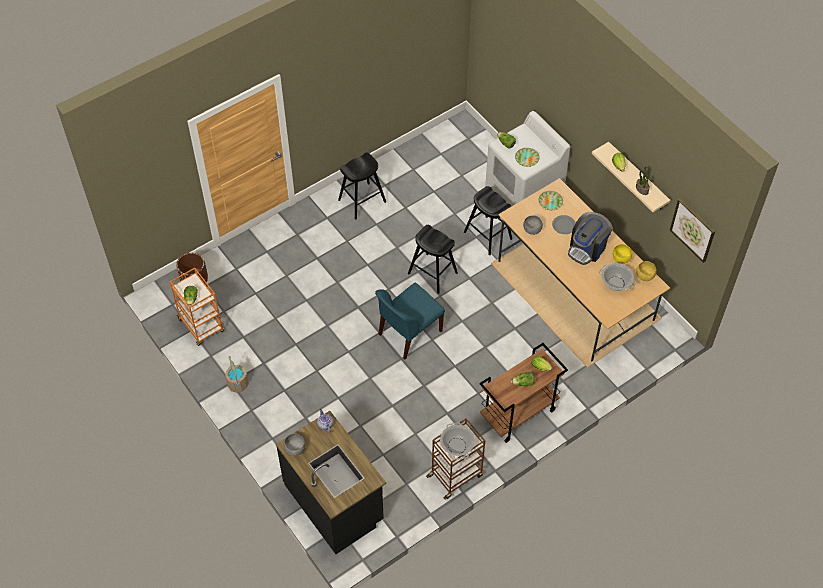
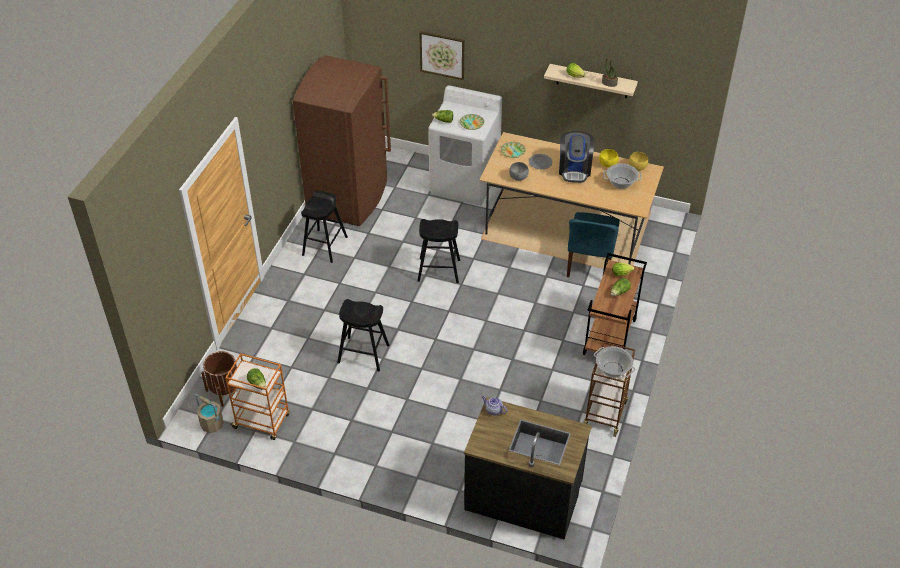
camera: 35 degrees left, 10 degrees down
(237, 384) = (342, 451): beige bucket -> beige bucket (212, 424)
(295, 448) = (485, 445): grey bowl -> none
(409, 333) = (461, 326): blue chair -> blue chair (589, 264)
(416, 165) = (349, 197): none -> brown fridge
(488, 235) = (459, 220): black stool -> black stool (363, 354)
(693, 230) = (670, 96): picture -> picture (442, 55)

